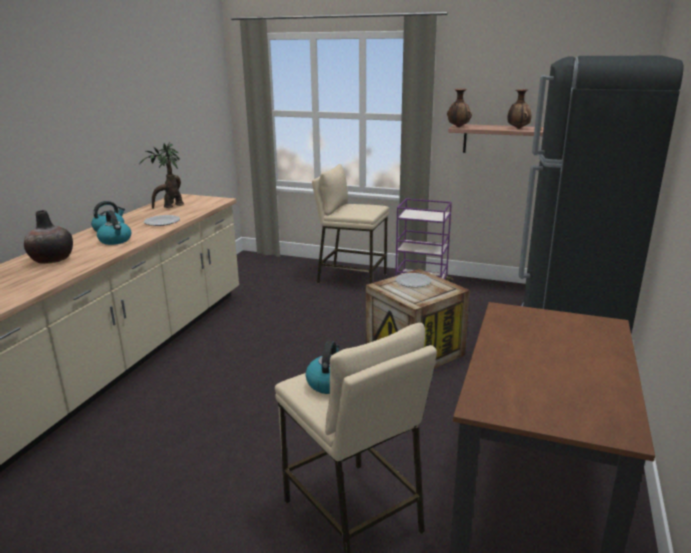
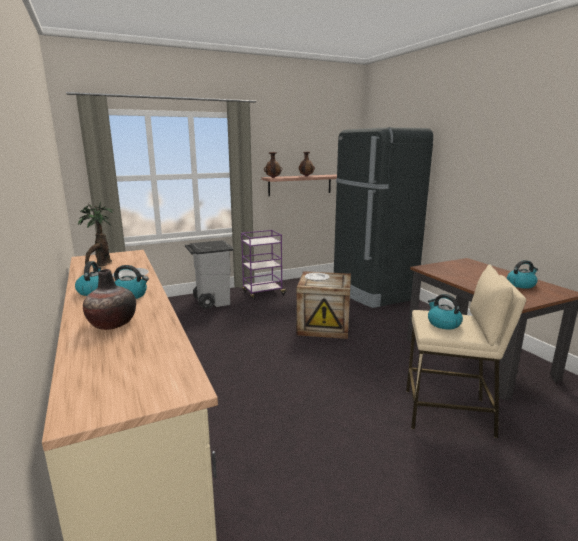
camera: 45 degrees left, 5 degrees down
(351, 278) = (211, 302): beige stool -> grey trash can
(577, 389) = (521, 284): none -> kettle

